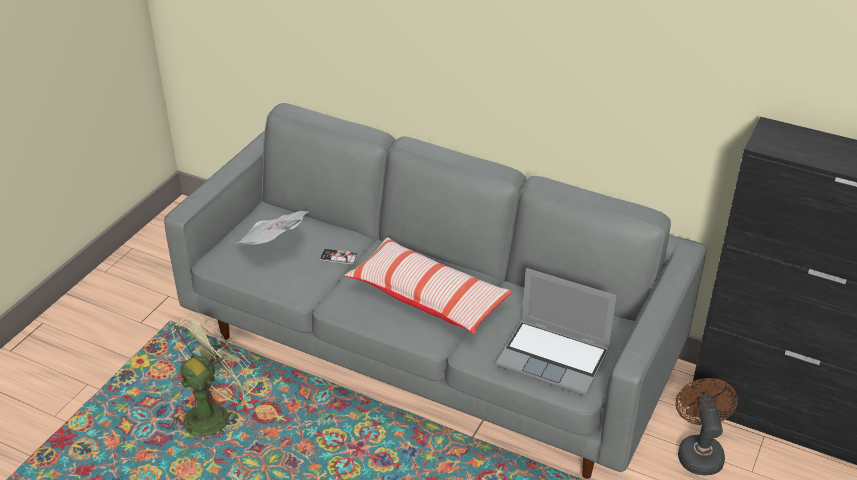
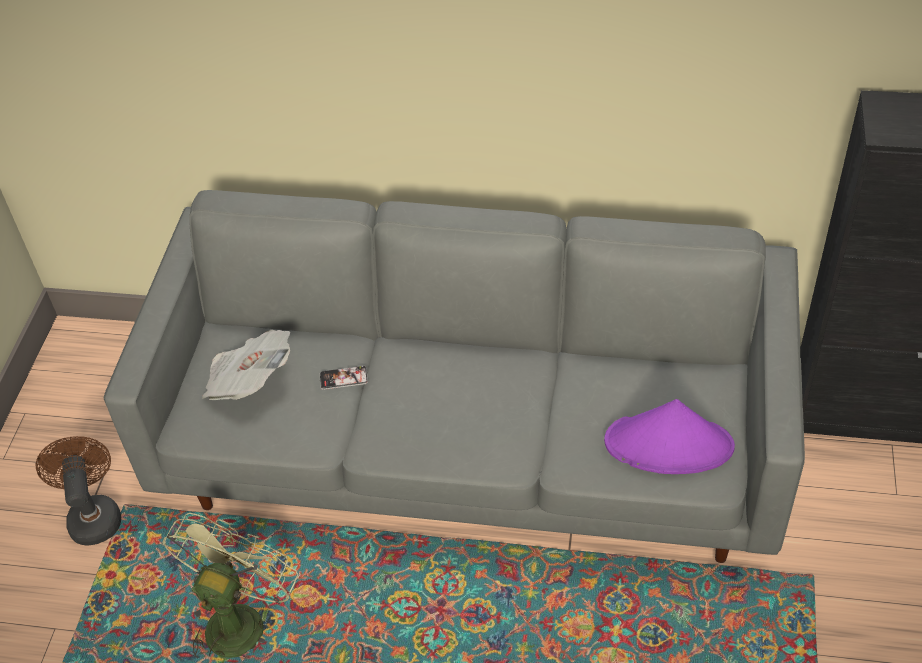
camera: 15 degrees left, 10 degrees up
(428, 297) = (480, 403): pillow -> none
(555, 358) = (669, 444): laptop -> purple hat
(698, 452) = (830, 487): brown fan -> brown fan (94, 515)

